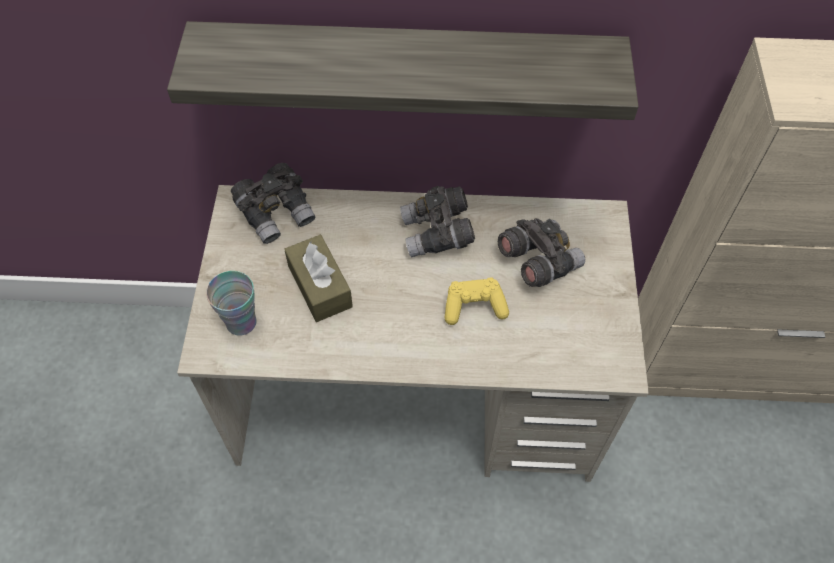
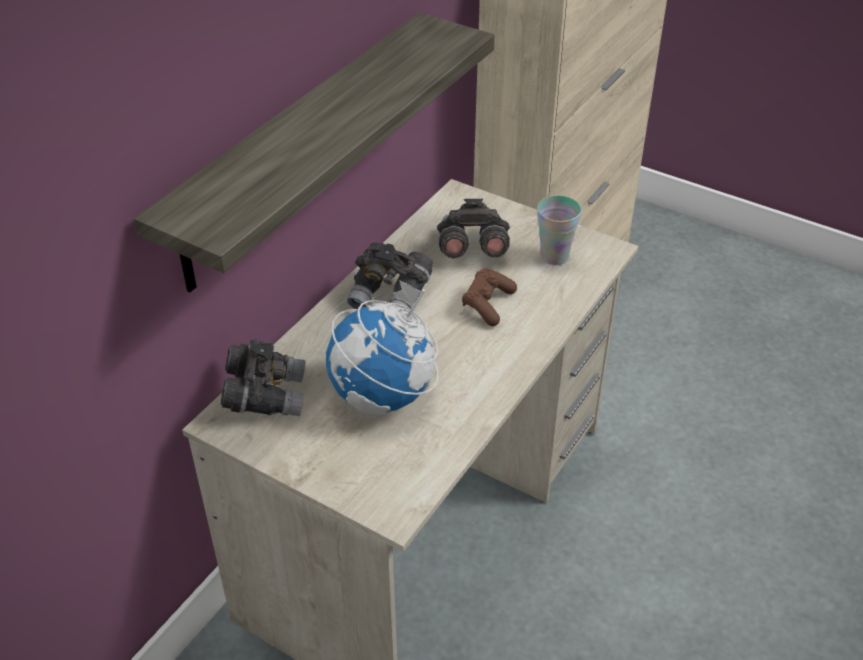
camera: 60 degrees left, 15 degrees down
(241, 322) = (380, 471): cup -> cup (554, 256)
(320, 286) = (384, 396): brown tissue box -> globe
(474, 307) = (488, 304): yellow game controller -> brown game controller

